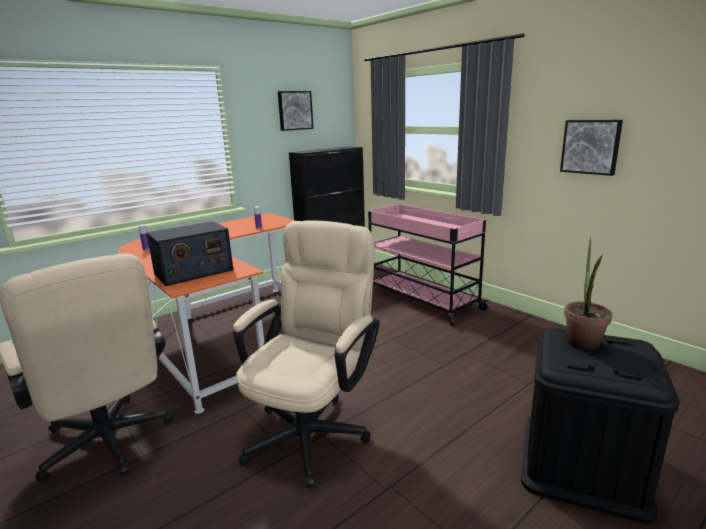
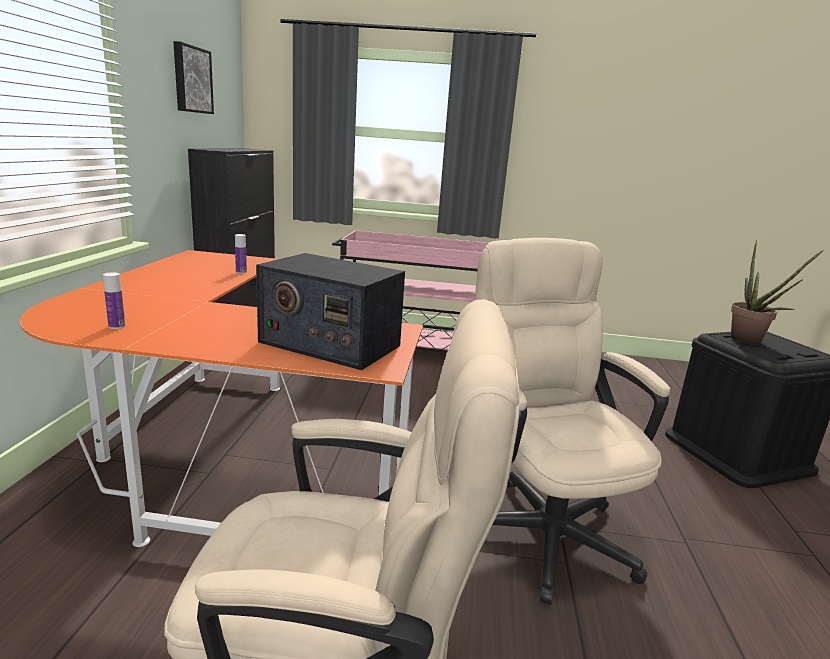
camera: 45 degrees left, 0 degrees up
(193, 272) = (329, 344): radio -> radio turned 105 degrees clockwise
(591, 146) = (594, 163): picture -> none

